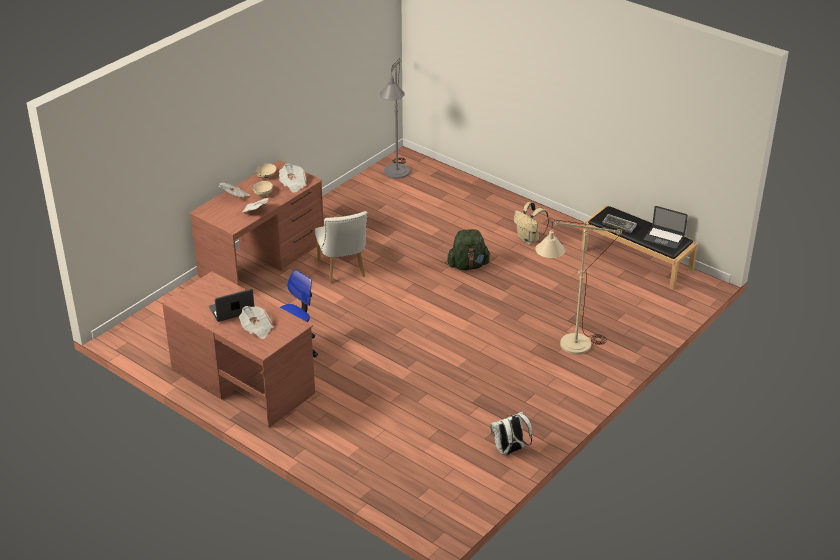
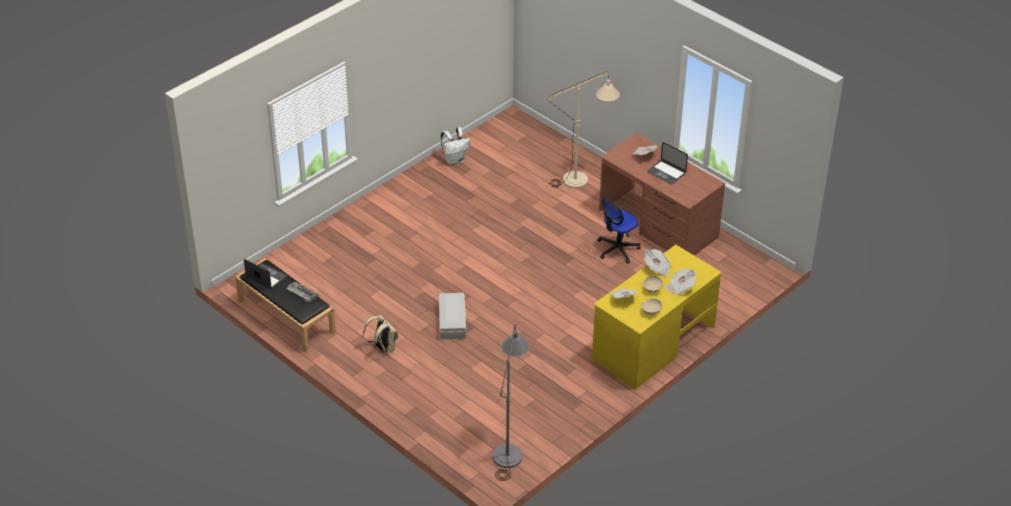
camera: 175 degrees left, 5 degrees up
(231, 310) = (666, 172): laptop -> laptop turned 60 degrees clockwise
(263, 259) = (653, 343): brown desk -> yellow desk
(343, 270) = (573, 324): white chair -> none
(468, 266) = (451, 321): green backpack -> white storage box
(567, 346) = (385, 235): beige floor lamp -> beige floor lamp (582, 179)

